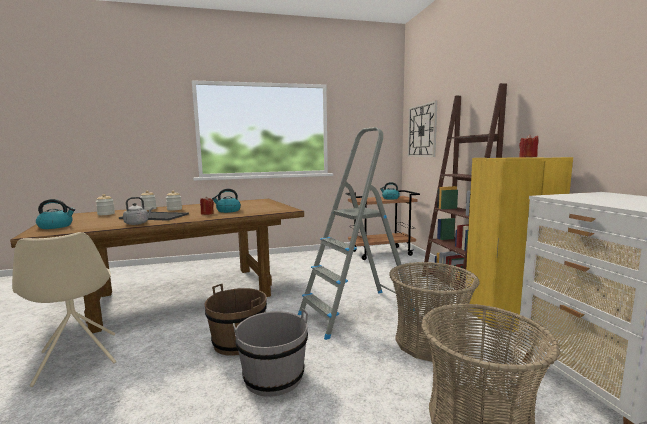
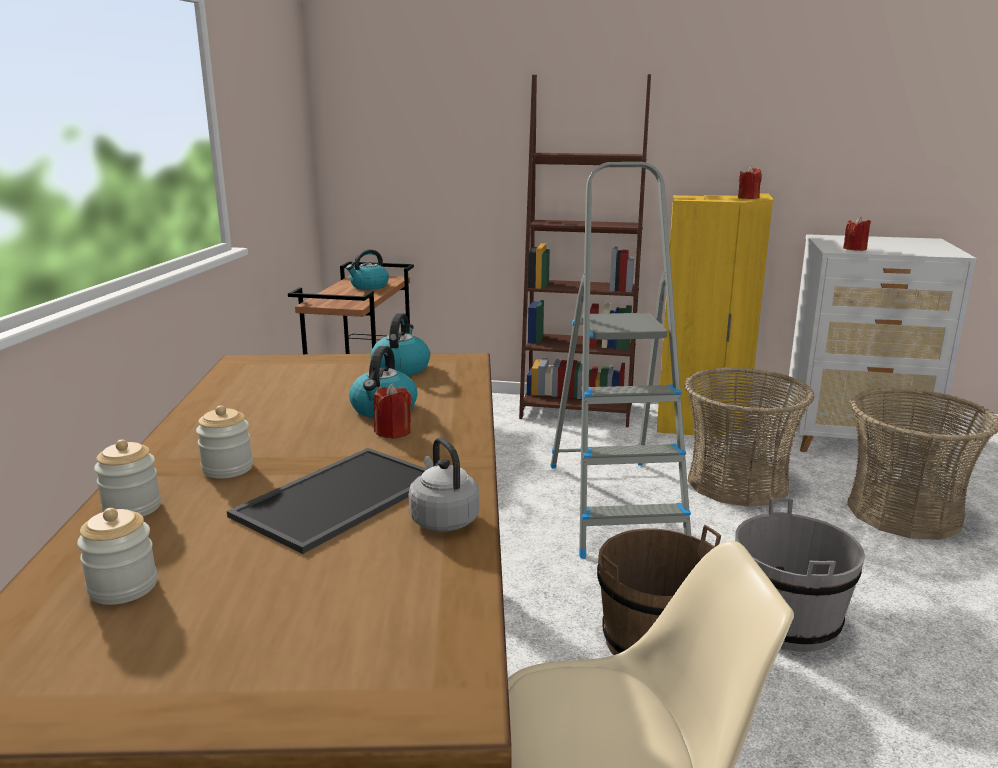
camera: 65 degrees left, 10 degrees up
(56, 226) = (316, 673): kettle -> kettle (401, 368)
(422, 131) = (400, 130): wall clock -> none
(572, 197) = (855, 249): none -> red candle

